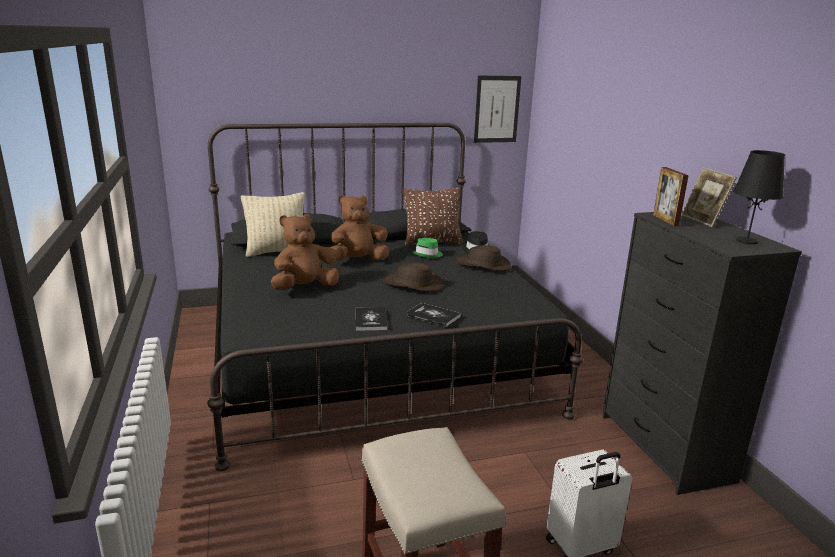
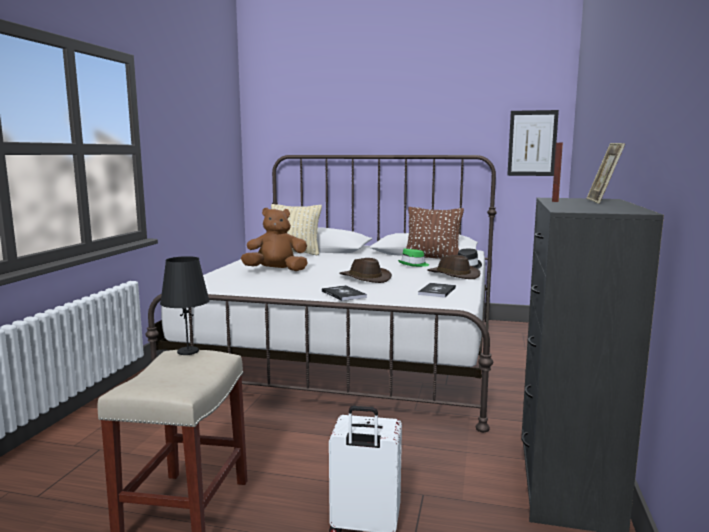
camera: 30 degrees right, 10 degrees down
(357, 260) = (346, 262): brown plush toy -> none
(370, 353) = (350, 351): black bed -> white bed
(371, 319) = (291, 290): book -> book (437, 291)
(746, 241) = (609, 208): black table lamp -> black table lamp (188, 351)

